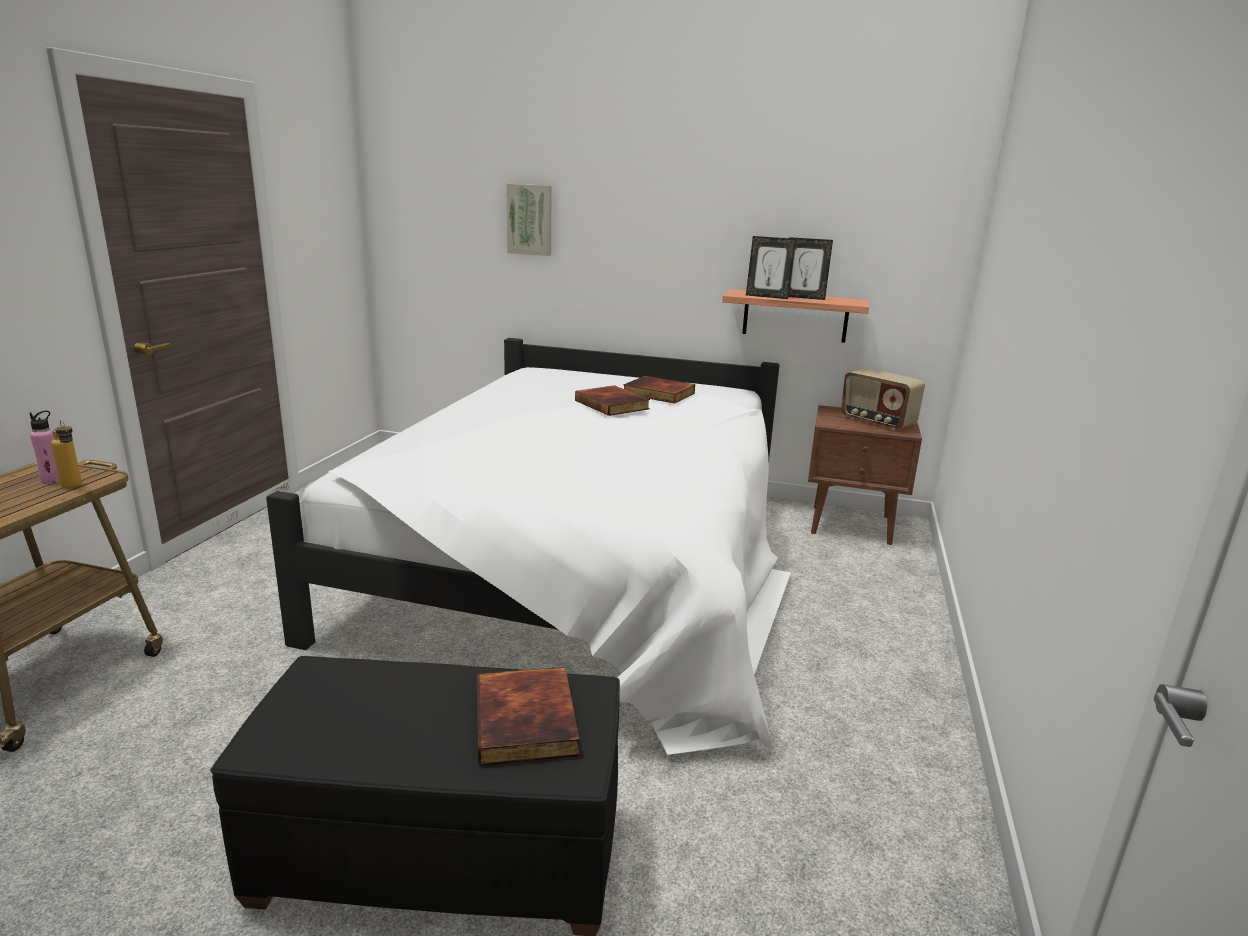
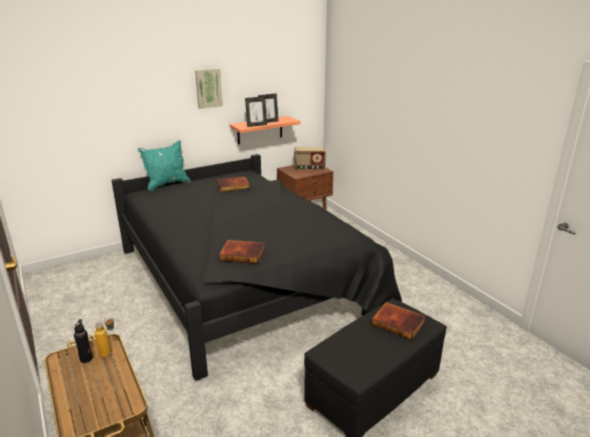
camera: 45 degrees left, 5 degrees up
(52, 480) = (86, 358): pink bottle -> black bottle
(530, 219) = (112, 108): picture -> picture (208, 88)
(586, 565) = (246, 279): white bed -> black bed
(587, 370) = (167, 184): none -> turquoise pillow
(613, 404) = (229, 199): book -> book (243, 253)

